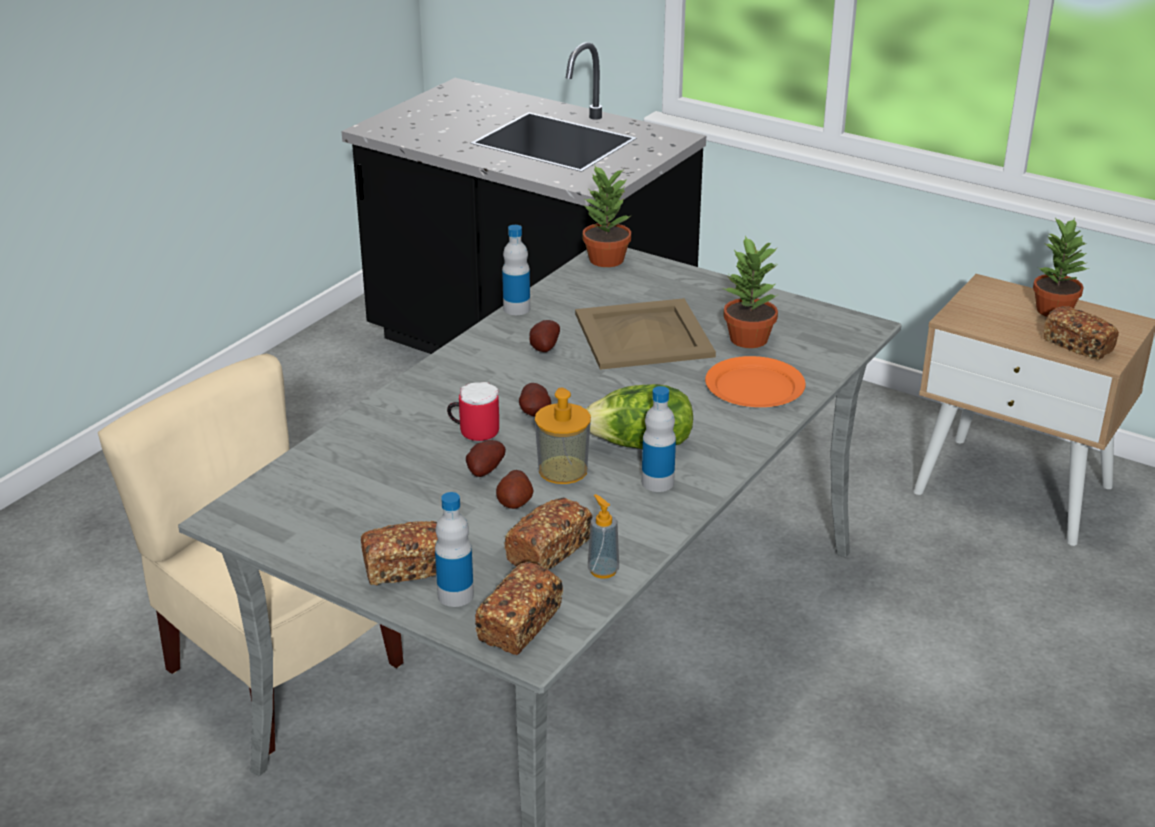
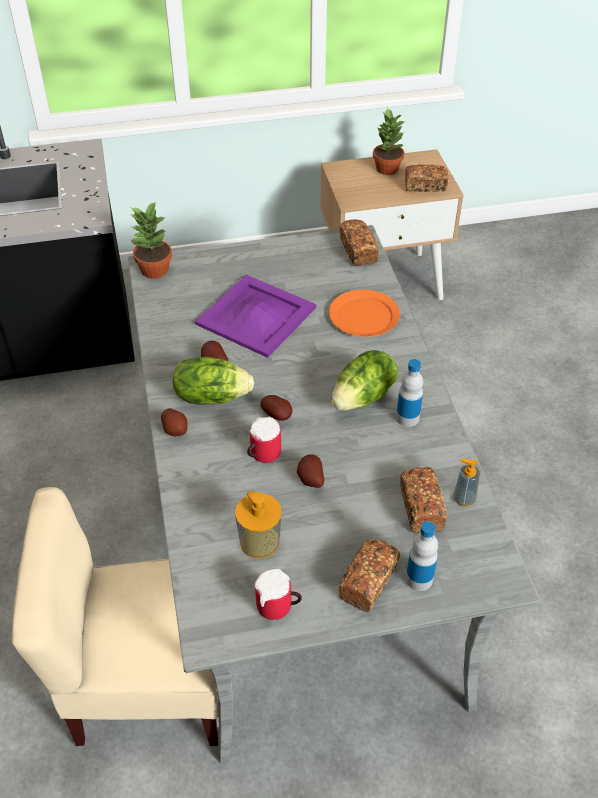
camera: 45 degrees left, 15 degrees up
(307, 535) = (278, 608): none -> mug
(501, 369) = (211, 396): none -> lettuce
(515, 502) = (357, 488): potato -> potato (175, 429)
(516, 309) = (154, 342): bottle -> none
(520, 624) = (476, 570): bread -> bread (358, 251)
(563, 470) = (349, 446): soap dispenser -> soap dispenser (260, 541)
(642, 335) = (256, 316): beige tray -> purple tray
(749, 339) = (316, 283): potted plant -> none

